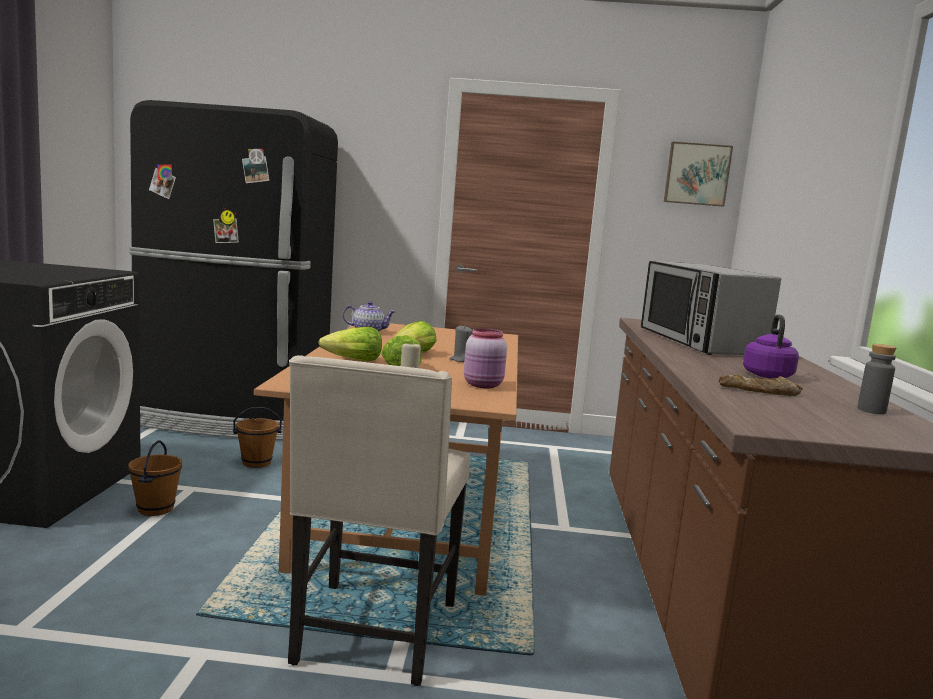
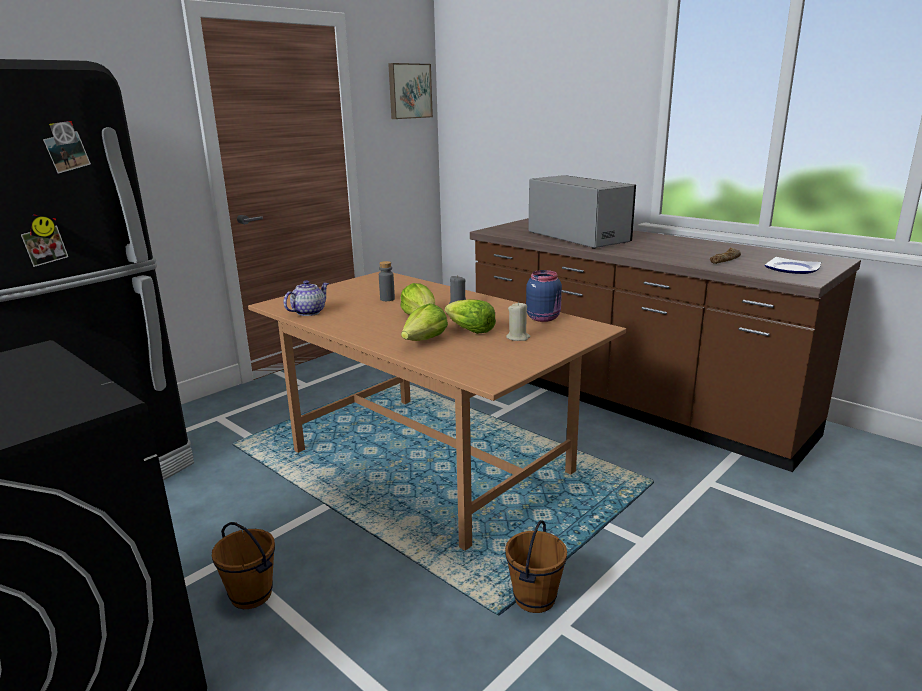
camera: 50 degrees left, 10 degrees up
(256, 463) = (217, 502): brown bucket -> brown bucket (535, 599)
(373, 634) = (589, 534): beige chair -> none
(484, 385) = (544, 318): pink jar -> blue jar
(698, 342) = (578, 237): microwave -> microwave turned 150 degrees counterclockwise
(767, 375) = (682, 248): purple kettle -> none
(803, 419) = (791, 269): none -> plate
(871, 410) = (770, 253): grey bottle -> grey bottle (387, 299)

